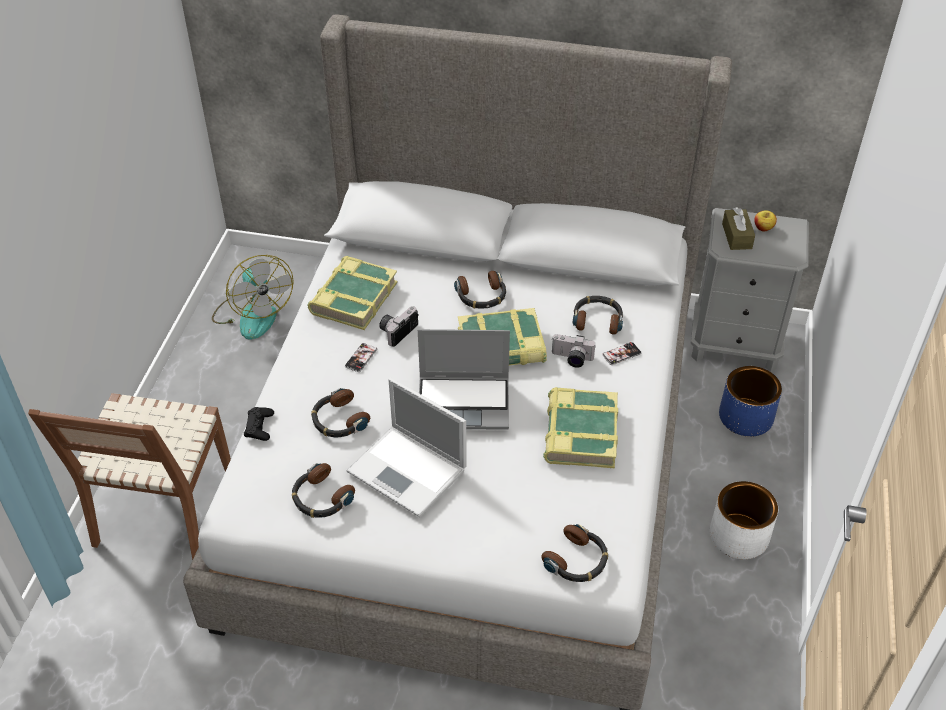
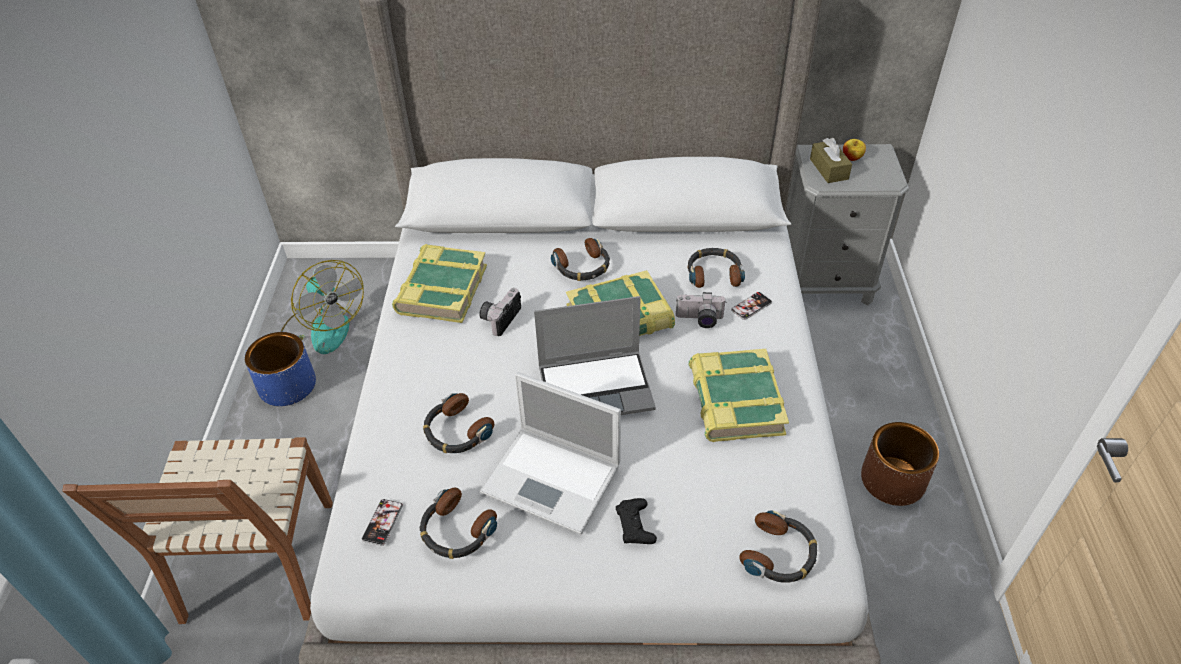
camera: 10 degrees left, 0 degrees up
(259, 427) = (362, 454): black game controller -> black game controller (635, 525)
(361, 358) = (465, 355): phone -> phone (382, 522)
(739, 535) = (892, 480): white planter -> brown planter
(745, 418) = (858, 355): blue planter -> blue planter (287, 386)

